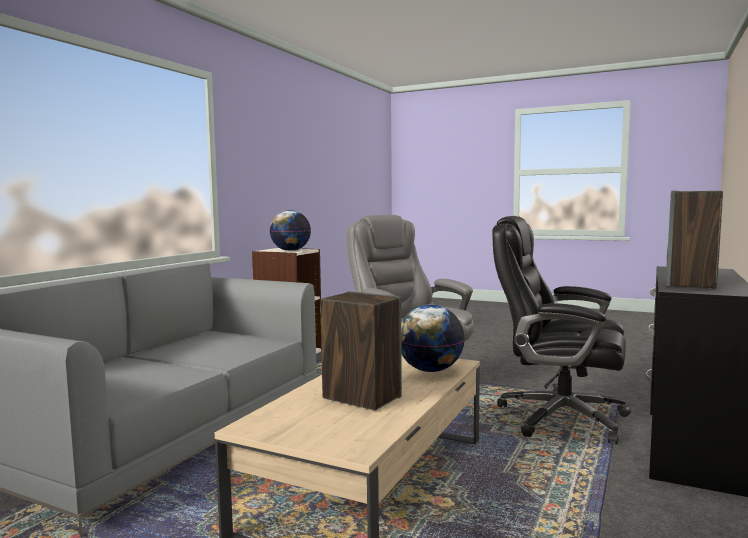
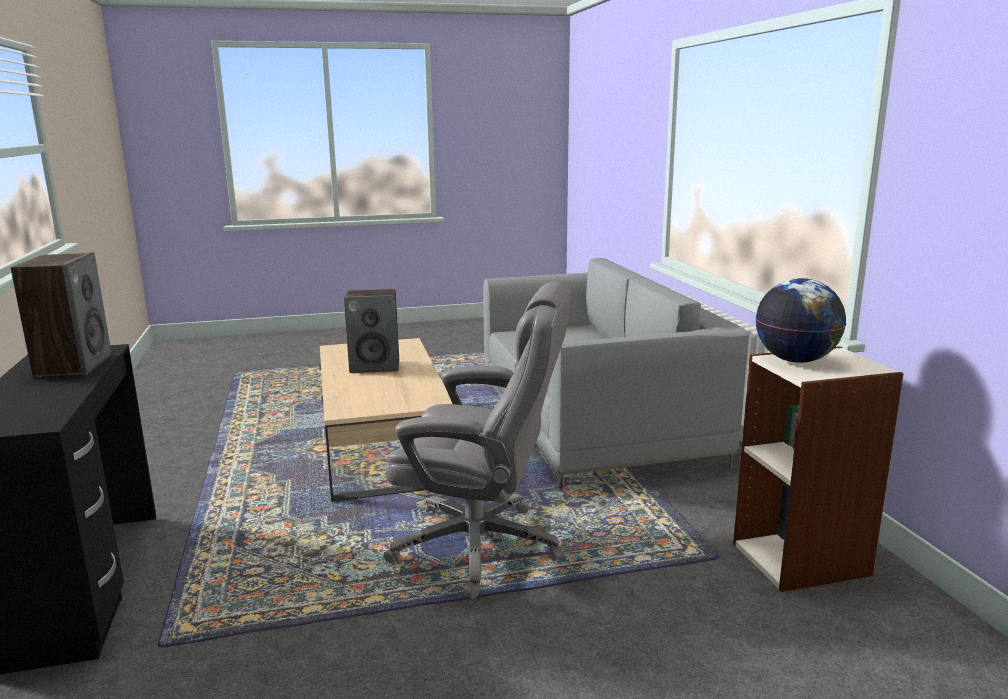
camera: 140 degrees right, 10 degrees up
(430, 370) = (358, 397): globe -> none
(558, 417) = (253, 569): black office chair -> none

